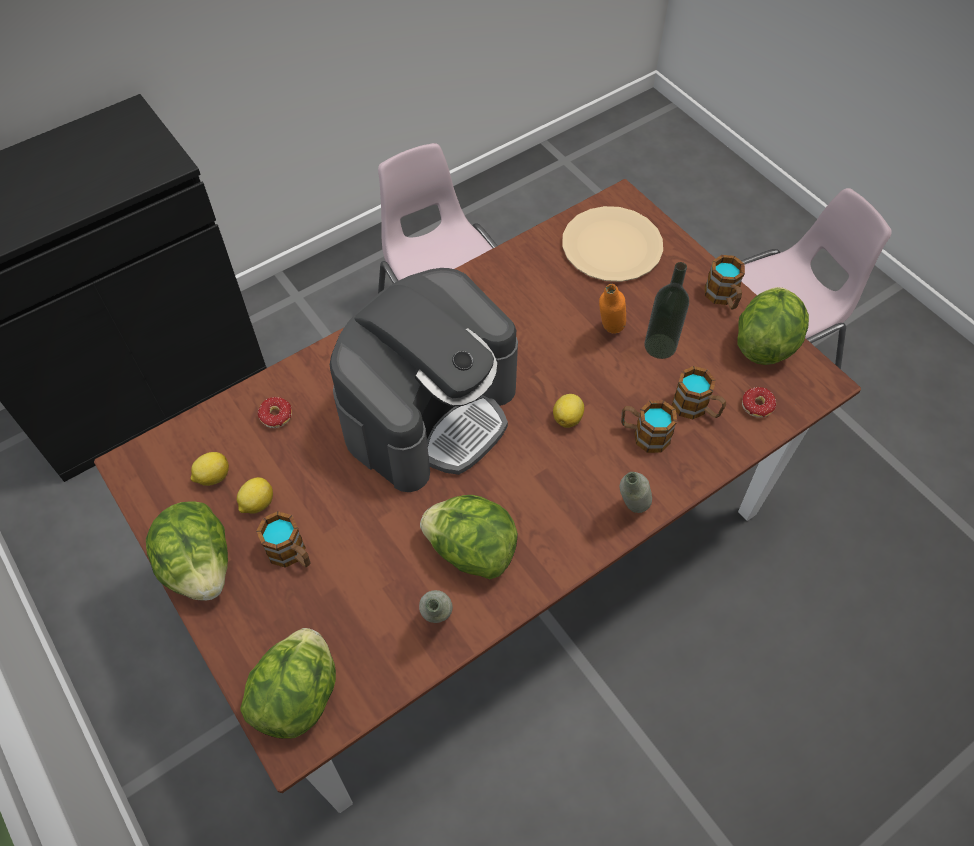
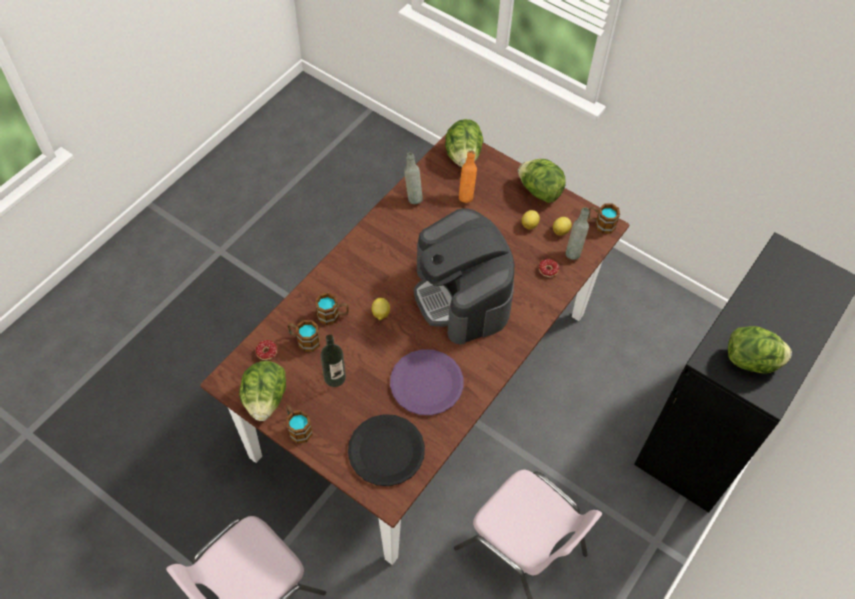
camera: 160 degrees right, 0 degrees up
(291, 554) = (498, 207): mug -> mug (600, 224)
(430, 411) = (462, 296): coffee machine -> coffee machine turned 45 degrees counterclockwise
(470, 550) = (410, 231): lettuce -> lettuce (751, 361)
(532, 307) = (426, 383): none -> purple plate
(608, 334) = (370, 377): orange bottle -> orange bottle (466, 195)
(612, 246) = (386, 450): beige plate -> black plate
(630, 512) = (331, 270): grey bottle -> grey bottle (574, 251)

